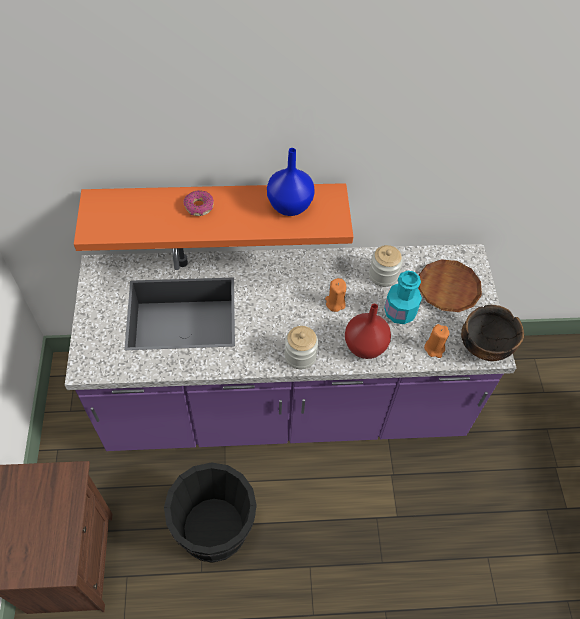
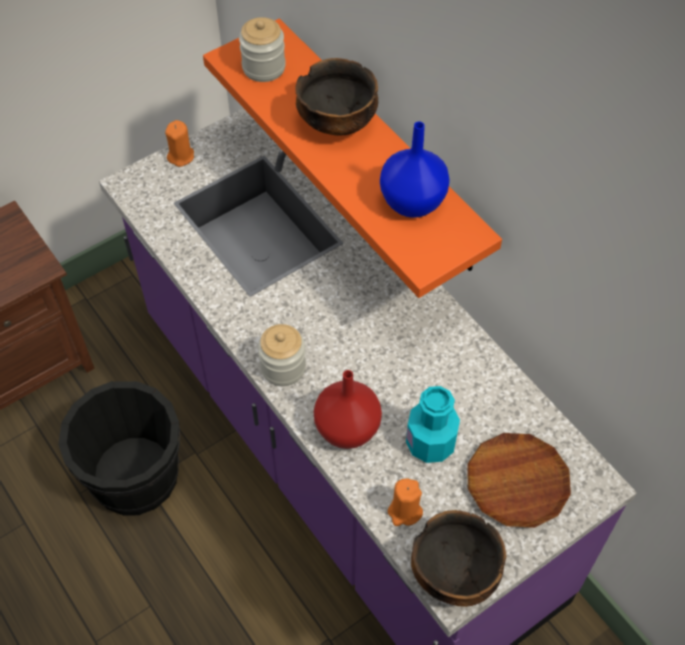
camera: 60 degrees right, 0 degrees up
(199, 207) = (338, 123): donut -> bowl
(335, 303) = (388, 363): orange candle -> orange candle (181, 156)
(383, 275) = (475, 395): jar -> jar (264, 67)

